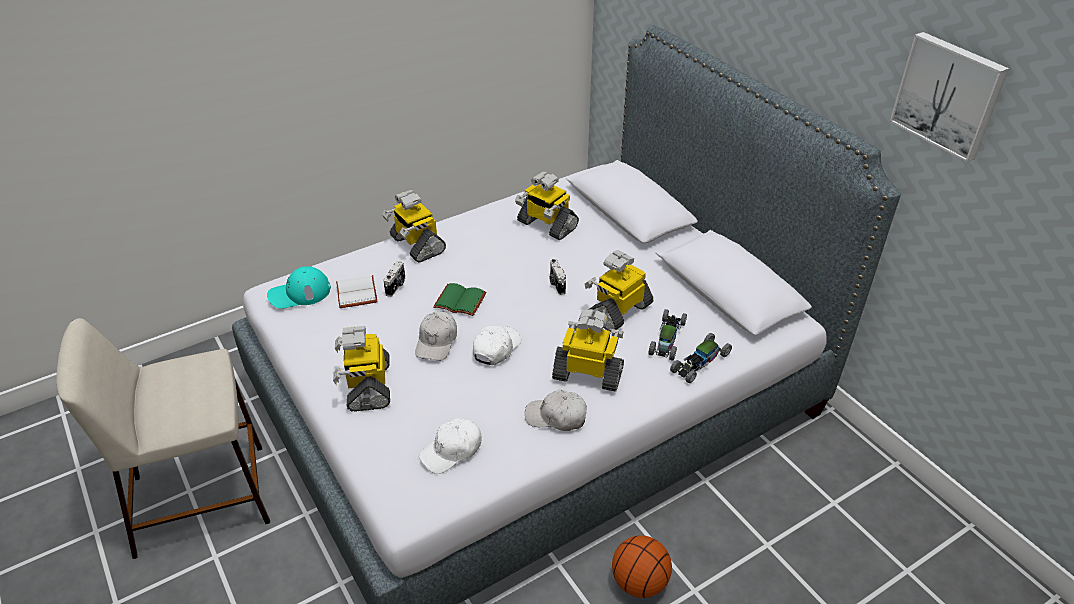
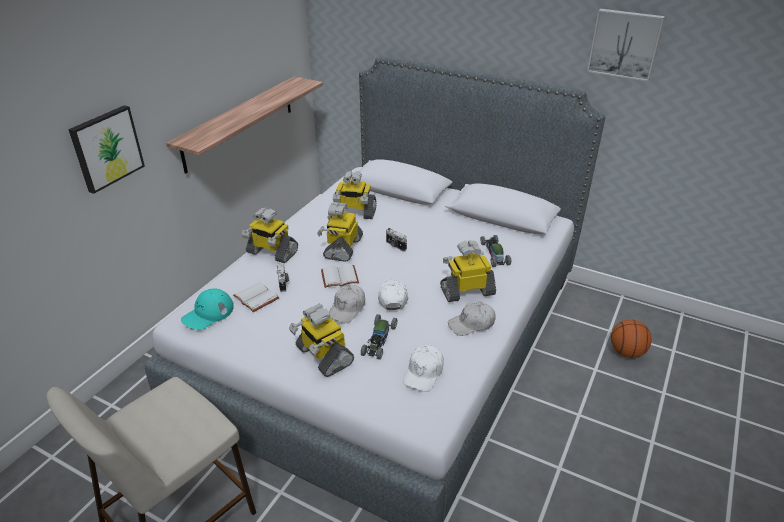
camera: 30 degrees left, 5 degrees down
(261, 79) = (106, 148): none -> picture
(437, 342) = (347, 308): white cap -> white cap turned 45 degrees clockwise
(459, 75) = (239, 123): none -> shelf
(461, 300) = (340, 276): green book -> white book
(618, 311) = (449, 248): toy robot -> toy robot (342, 248)
(639, 582) = (544, 425): basketball -> basketball (626, 352)
(700, 362) = (525, 261): toy car -> toy car (379, 340)

